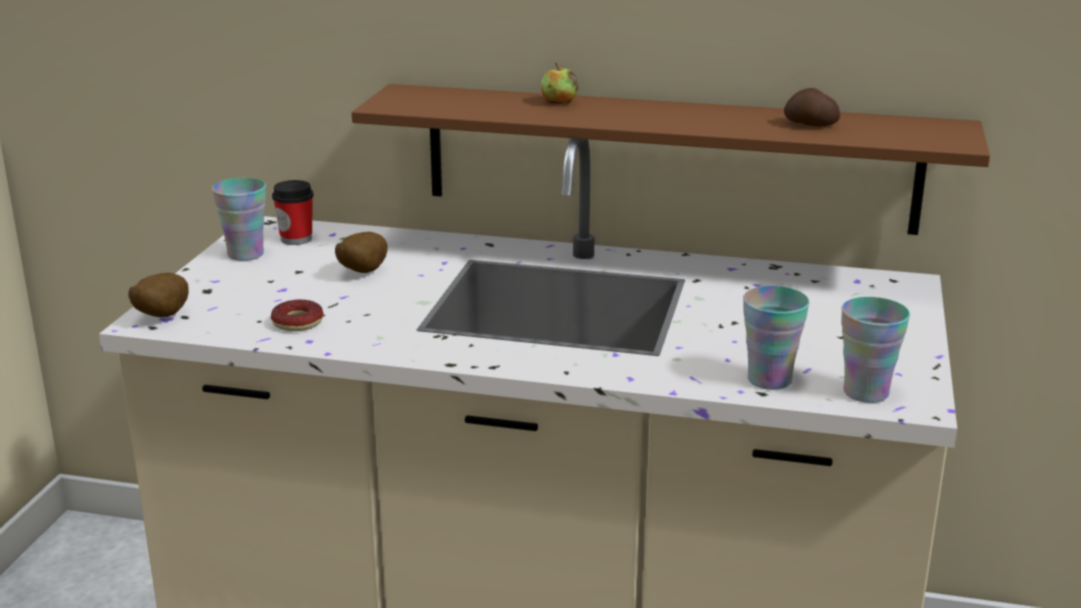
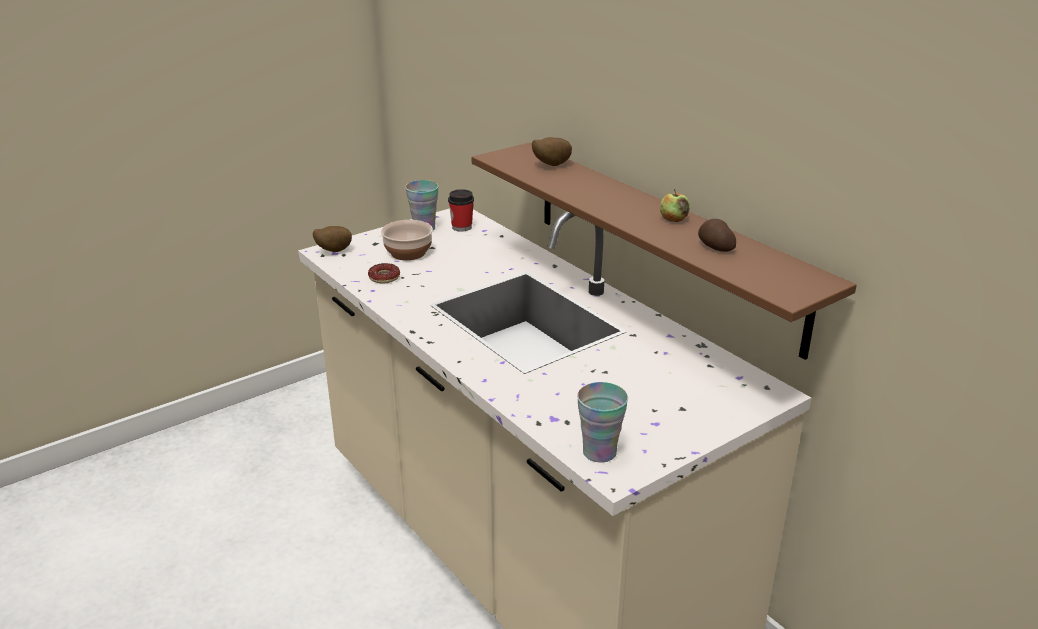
camera: 40 degrees right, 5 degrees up
(277, 286) = (409, 252): none -> bowl
(361, 273) = (459, 259): potato -> potato (550, 165)
(559, 102) = (593, 182): apple -> apple (673, 219)
(769, 380) = (557, 417): cup -> none

